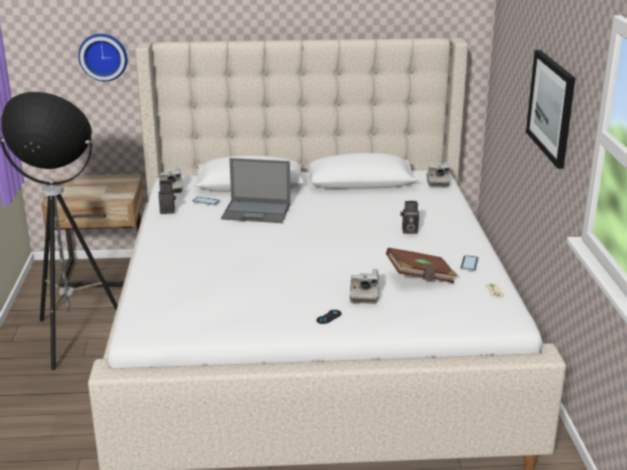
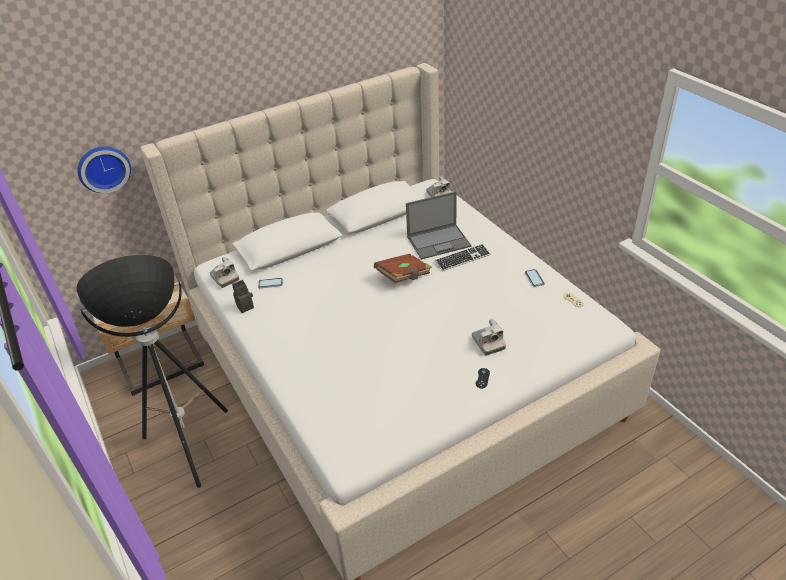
camera: 25 degrees left, 15 degrees up
(257, 212) = (325, 280): laptop -> laptop (439, 241)
(408, 231) = (462, 258): camera -> keyboard
(420, 277) = (512, 307): brown book -> brown book (404, 276)
(551, 107) = (564, 130): picture -> none

